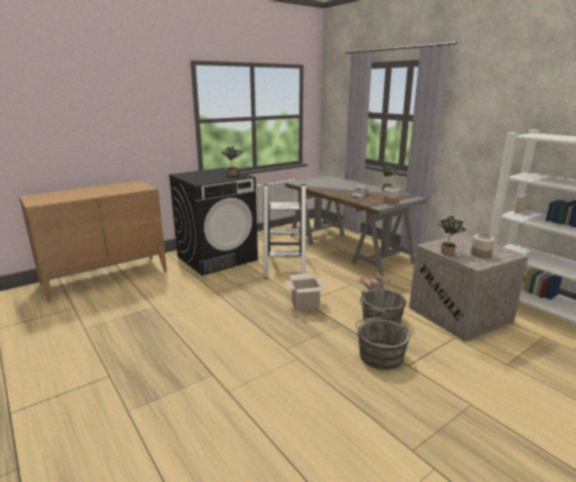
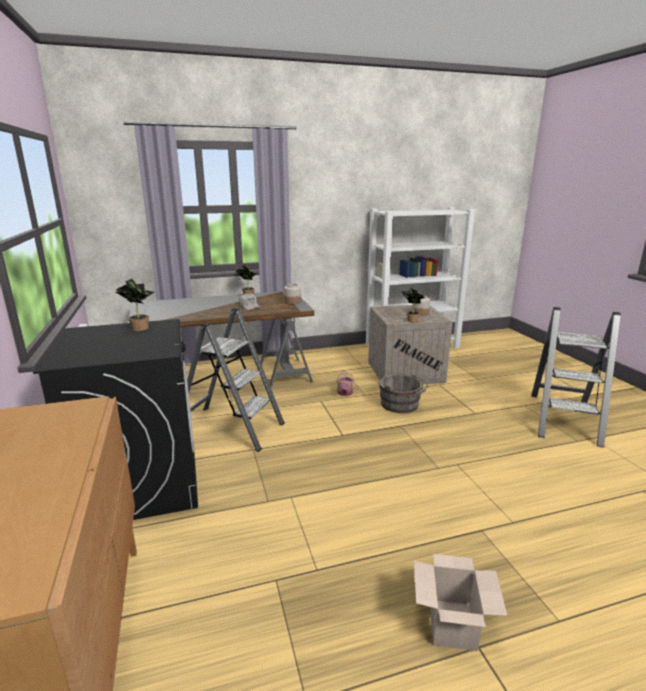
camera: 70 degrees left, 0 degrees up
(304, 304) = (348, 437): cardboard box -> cardboard box (453, 626)
(379, 354) = (457, 420): grey bucket -> none
(470, 442) = (563, 418): none -> grey step ladder

